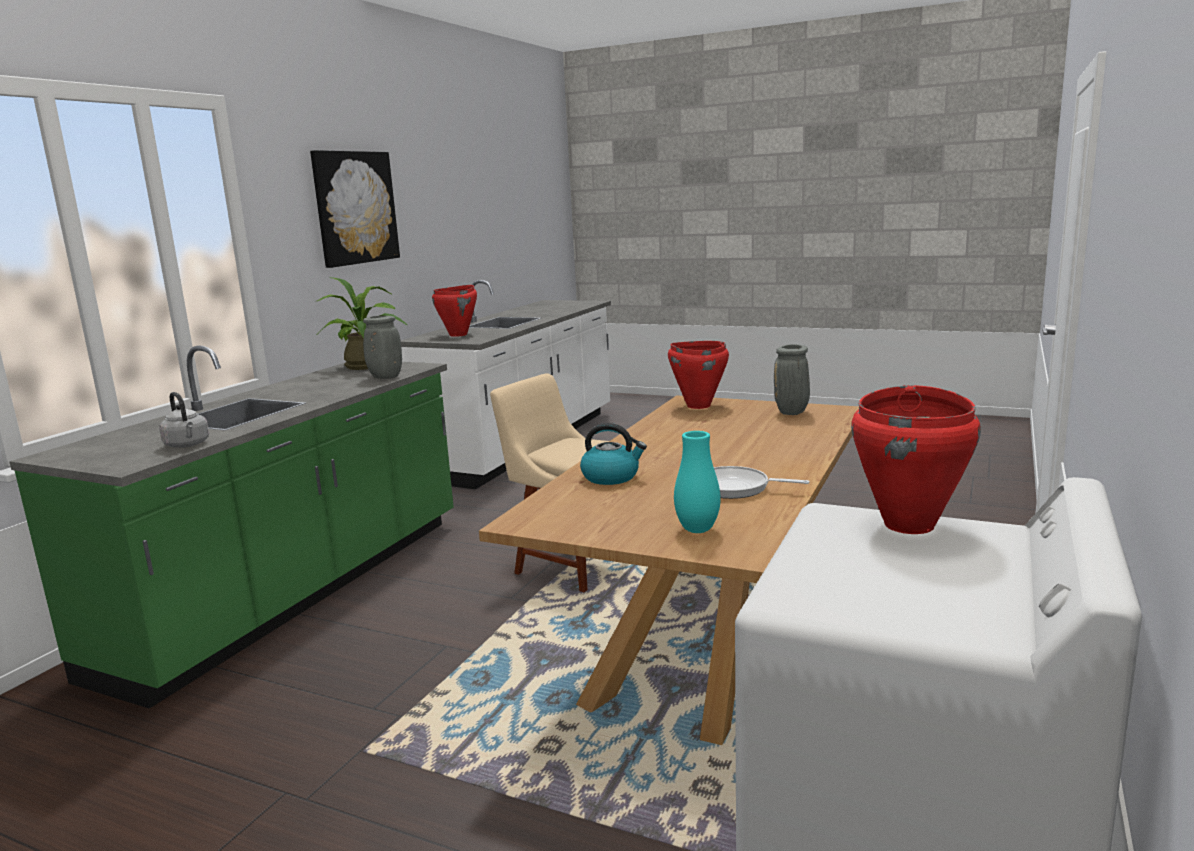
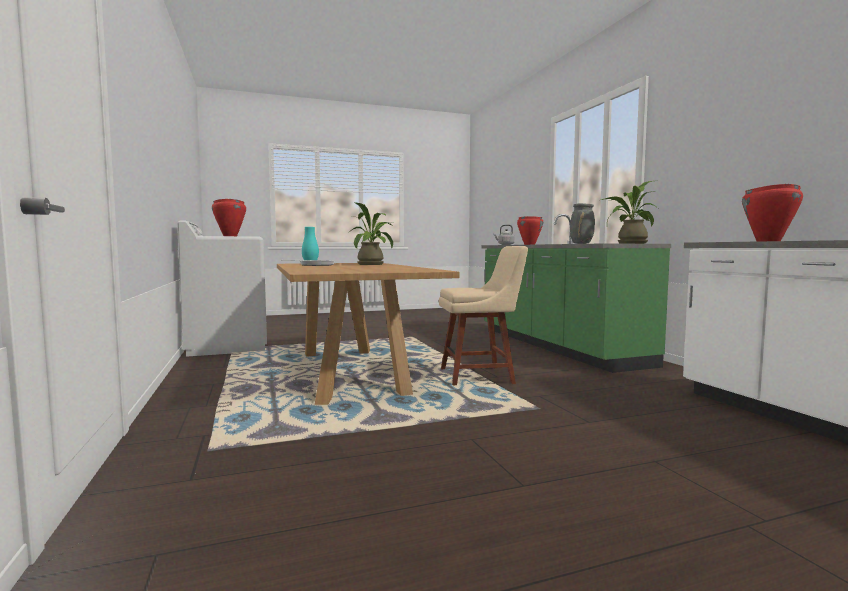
camera: 135 degrees right, 10 degrees down
(355, 208) = (740, 119): picture -> none
(611, 477) = (373, 264): kettle -> potted plant
(698, 406) = (419, 270): red cooking pot -> red cooking pot (529, 245)
(792, 413) = (341, 271): grey vase -> none

